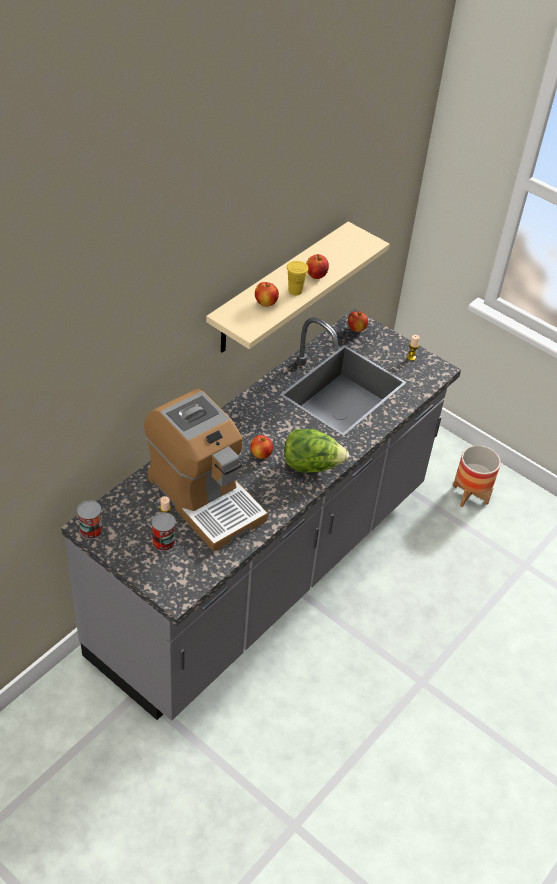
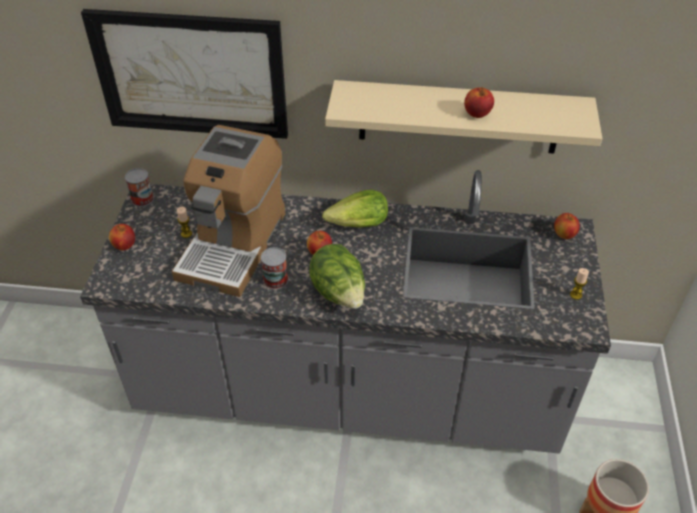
camera: 60 degrees right, 0 degrees up
(108, 385) = (191, 74): none -> picture
(164, 542) = (162, 245): can -> can (275, 280)
(251, 418) = (359, 224): none -> lettuce
(266, 303) = (394, 103): apple -> apple (124, 245)
(295, 291) = (435, 111): yellow cup -> none

